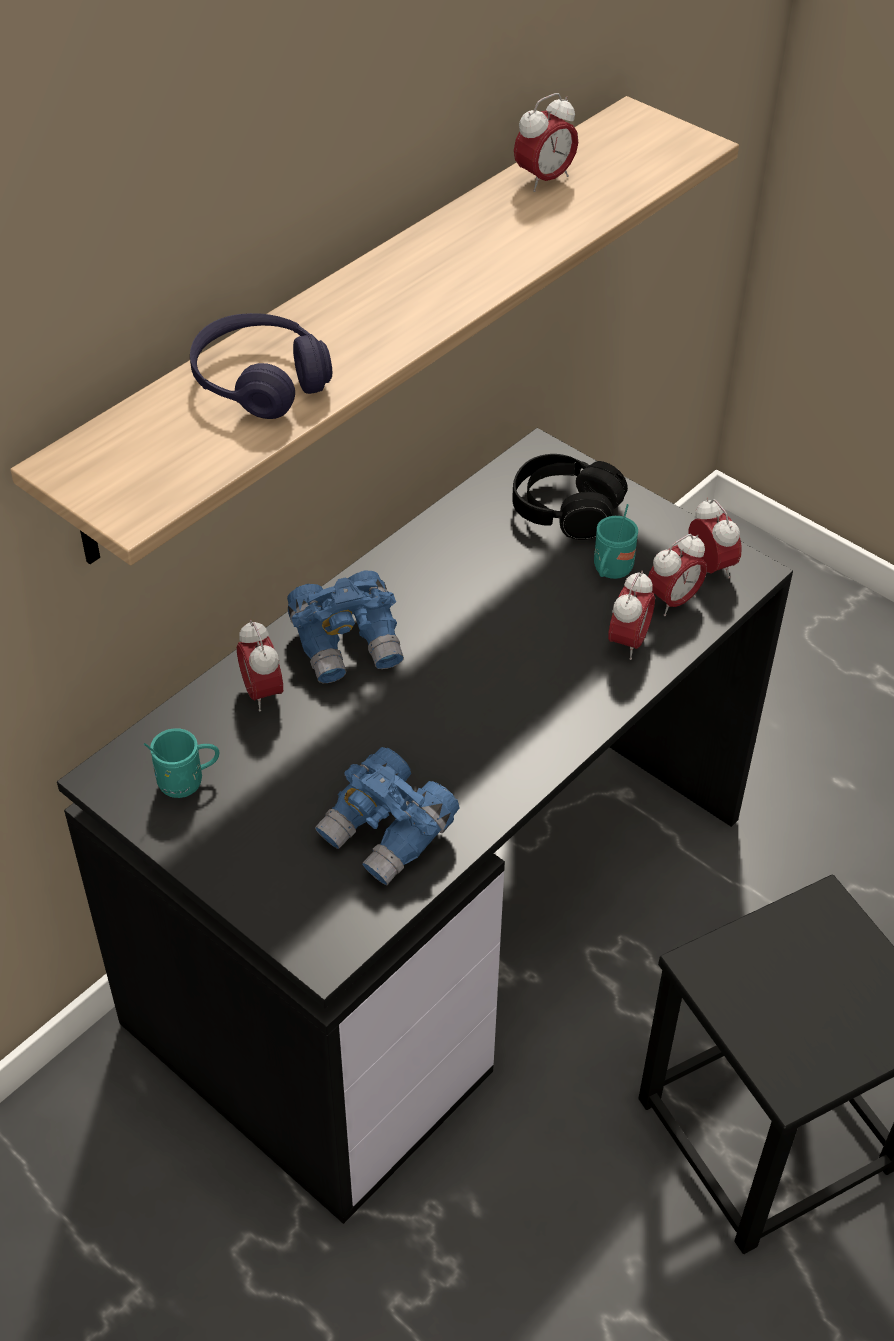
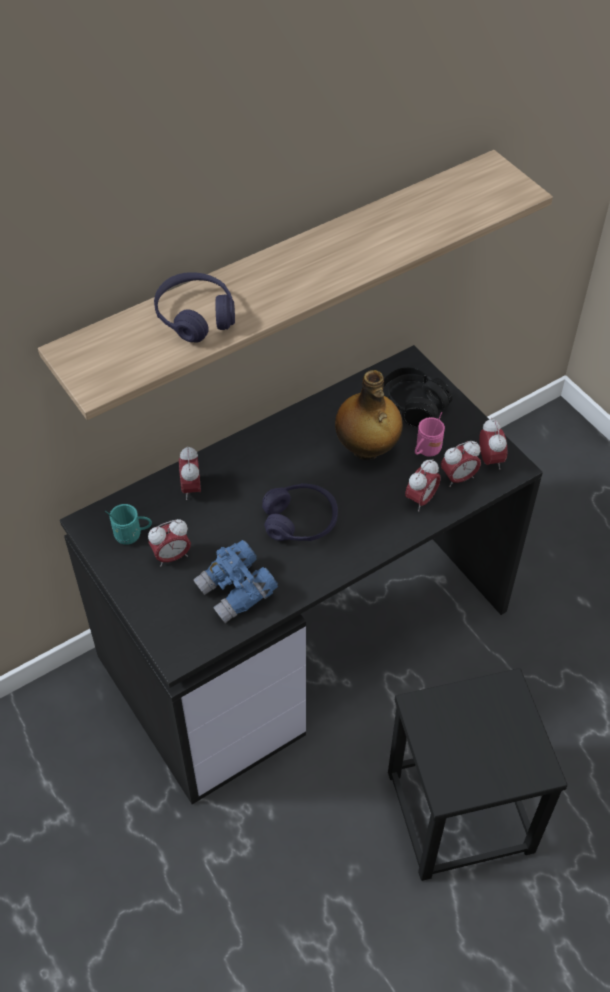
camera: 15 degrees right, 5 degrees up
(348, 644) = (251, 468): blue binoculars -> none
(453, 708) = (300, 521): none -> purple headphones
(519, 585) = (366, 449): none -> bottle
(544, 180) = (417, 203): alarm clock -> alarm clock (171, 556)
(610, 572) = (426, 451): turquoise mug -> pink mug

